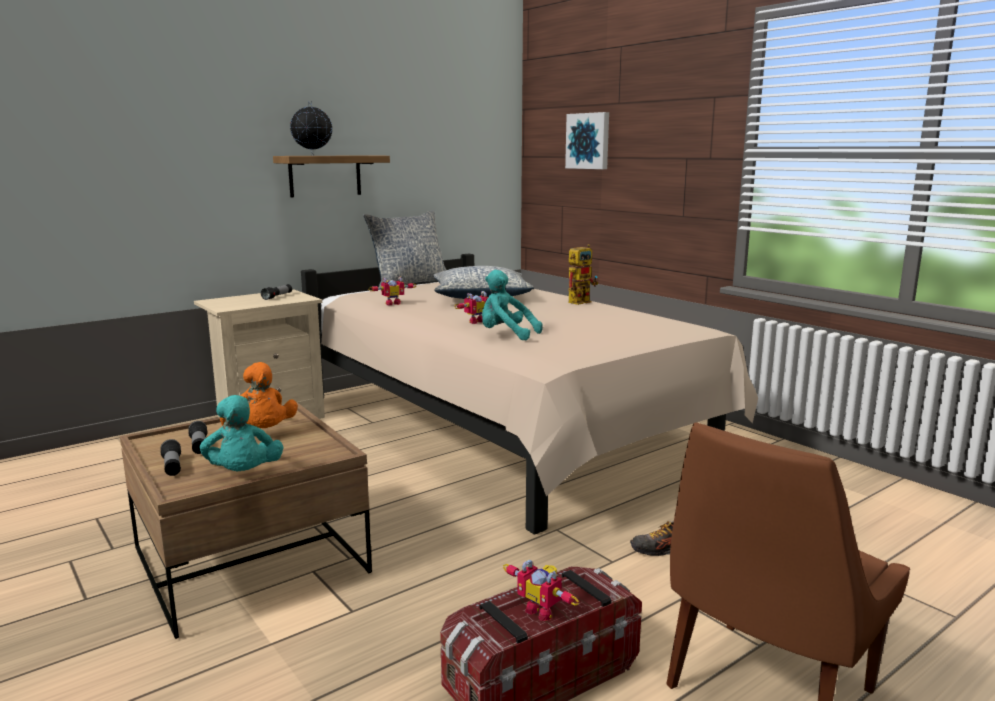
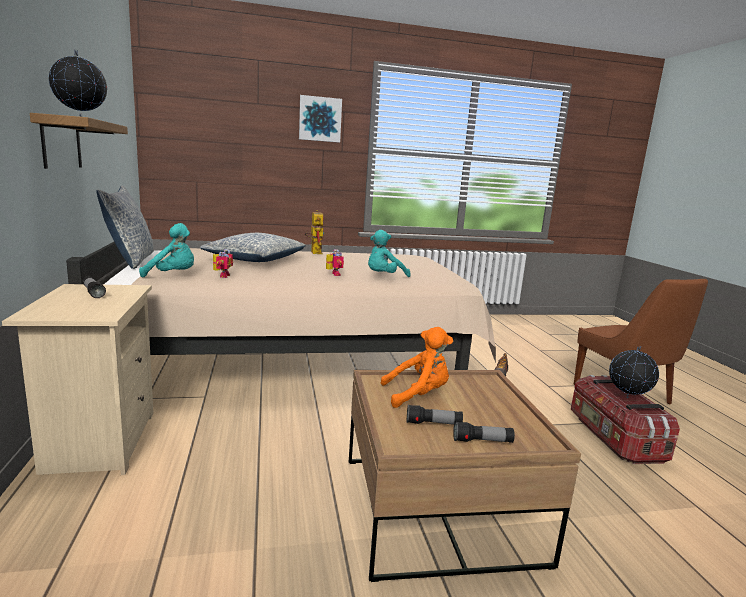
camera: 65 degrees left, 0 degrees up
(243, 474) = (515, 414): turquoise plush toy -> turquoise plush toy (173, 275)
(542, 610) = (628, 398): toy robot -> globe
(588, 141) = (228, 130): picture -> picture (320, 119)

